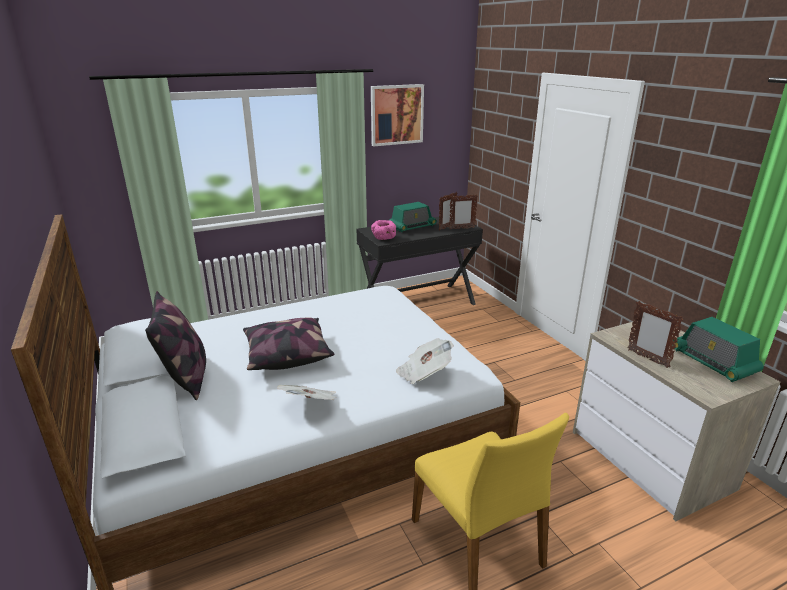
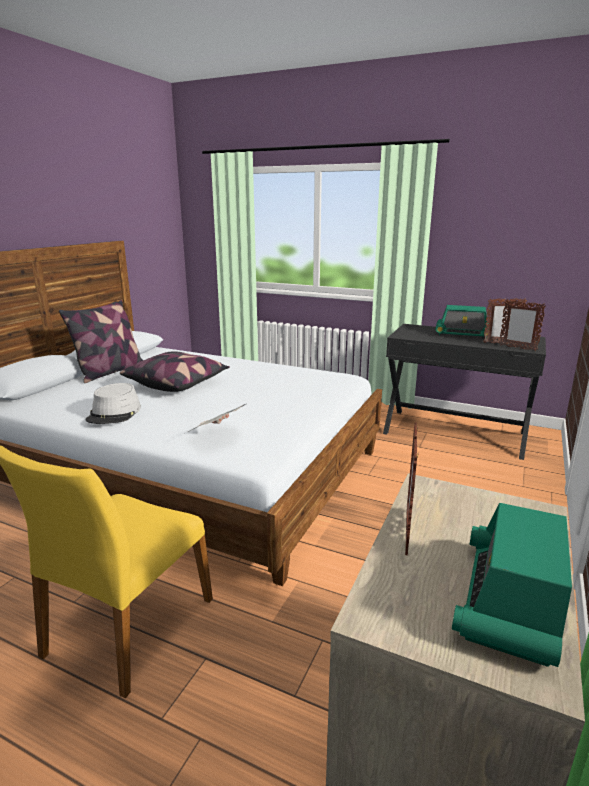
camera: 50 degrees right, 5 degrees down
(311, 404) = (114, 413): newspaper -> grey hat
(383, 238) = (407, 334): pink bowl -> none
(396, 115) = (484, 198): picture -> none

